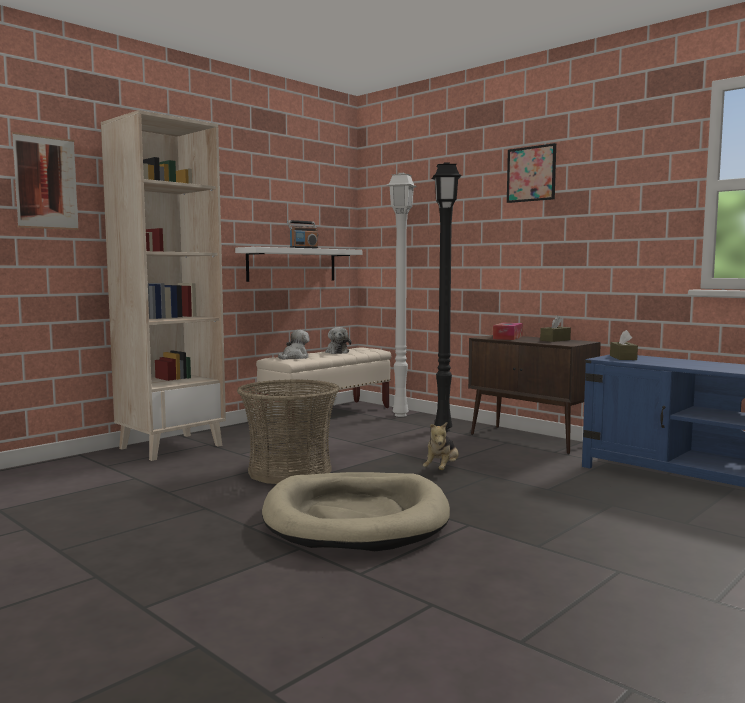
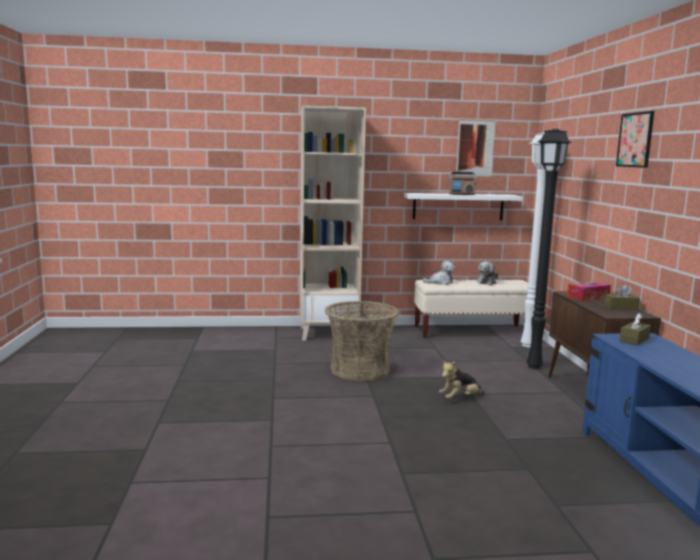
camera: 40 degrees right, 5 degrees up
(46, 182) = (264, 152): picture -> picture (475, 148)
(355, 518) = (335, 413): beige dog bed -> none

